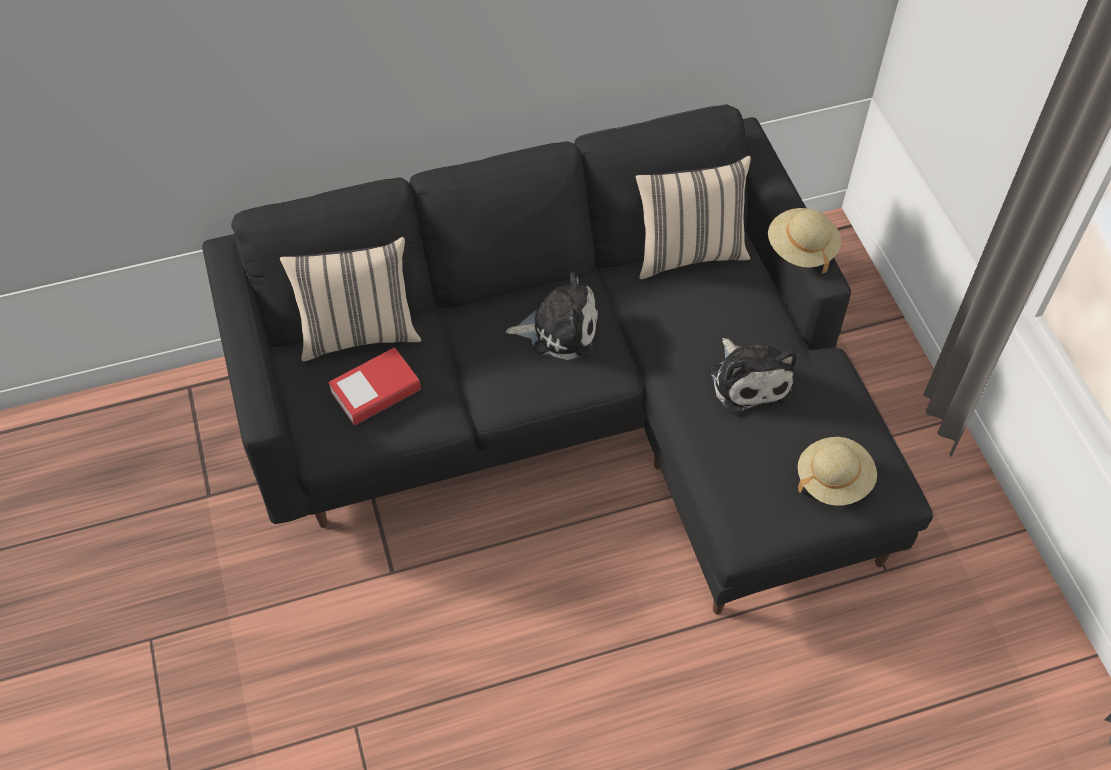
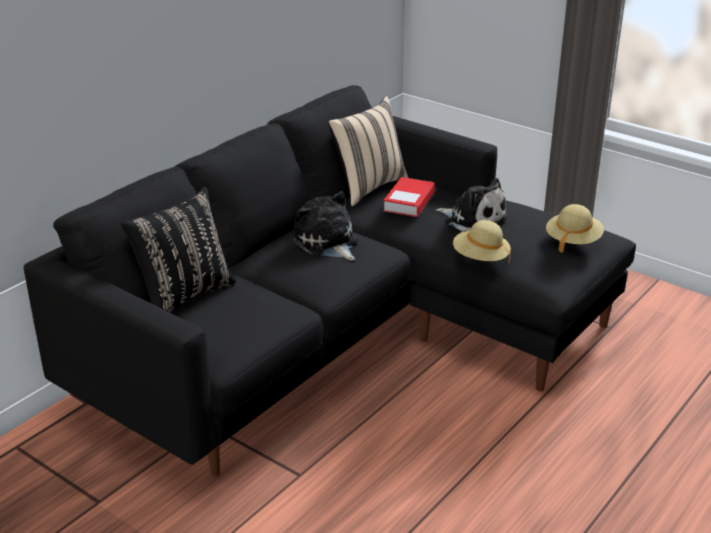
camera: 35 degrees left, 25 degrees down
(359, 333) = (183, 295): beige pillow -> black pillow
(375, 391) = (231, 314): book -> book (409, 202)
(559, 329) = (327, 243): plush toy -> plush toy turned 90 degrees counterclockwise
(801, 249) = (449, 139): beige hat -> beige hat (480, 258)

